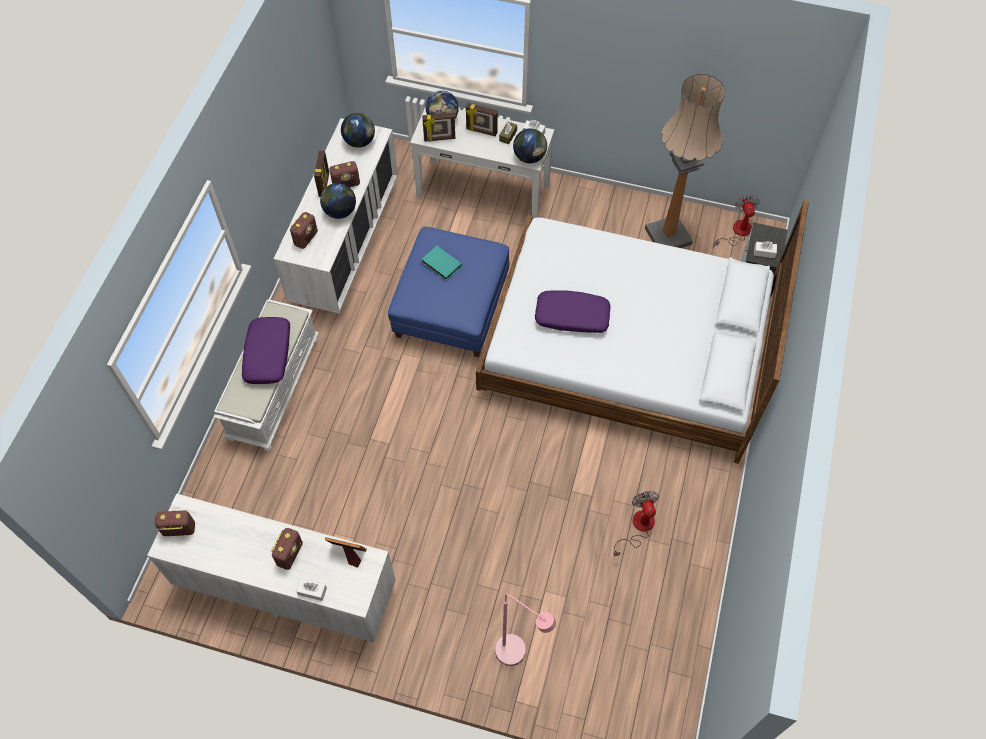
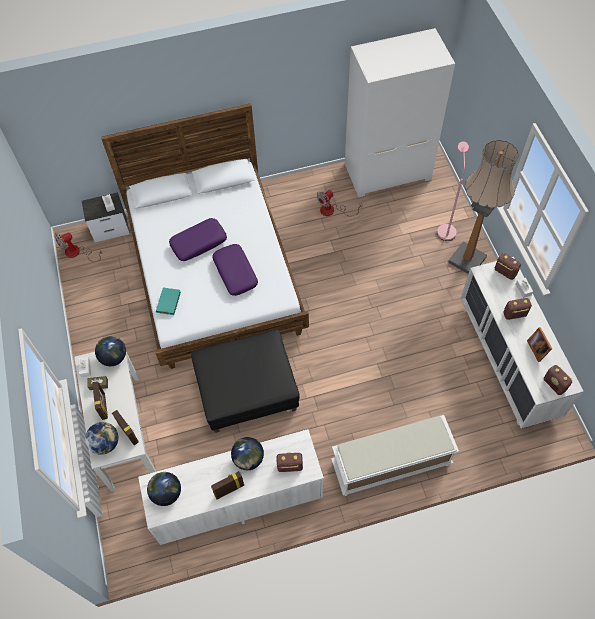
camera: 120 degrees left, 0 degrees up
(268, 355) = (390, 445): purple pillow -> purple pillow (198, 243)
(346, 184) = (218, 473): radio -> radio (504, 272)
(348, 554) = (488, 285): picture frame -> picture frame (537, 348)
(440, 265) = (238, 381): turquoise book -> turquoise book (169, 302)
(452, 307) = (247, 389): blue ottoman -> black ottoman
(666, 645) = (388, 171): none -> white wardrobe
(668, 236) = (103, 290): floor lamp -> floor lamp (467, 259)

